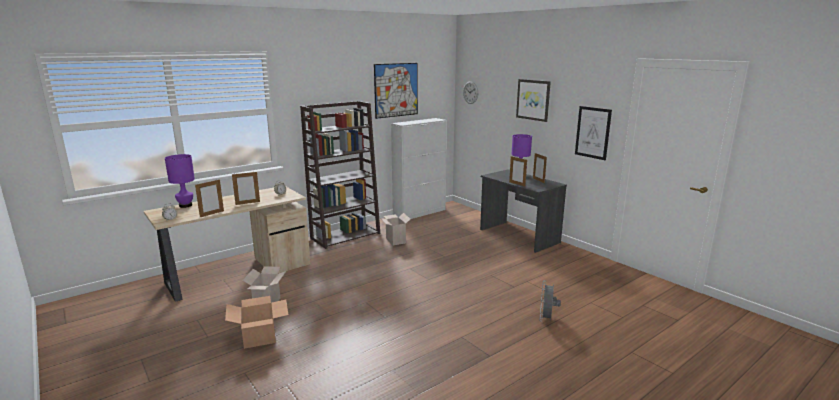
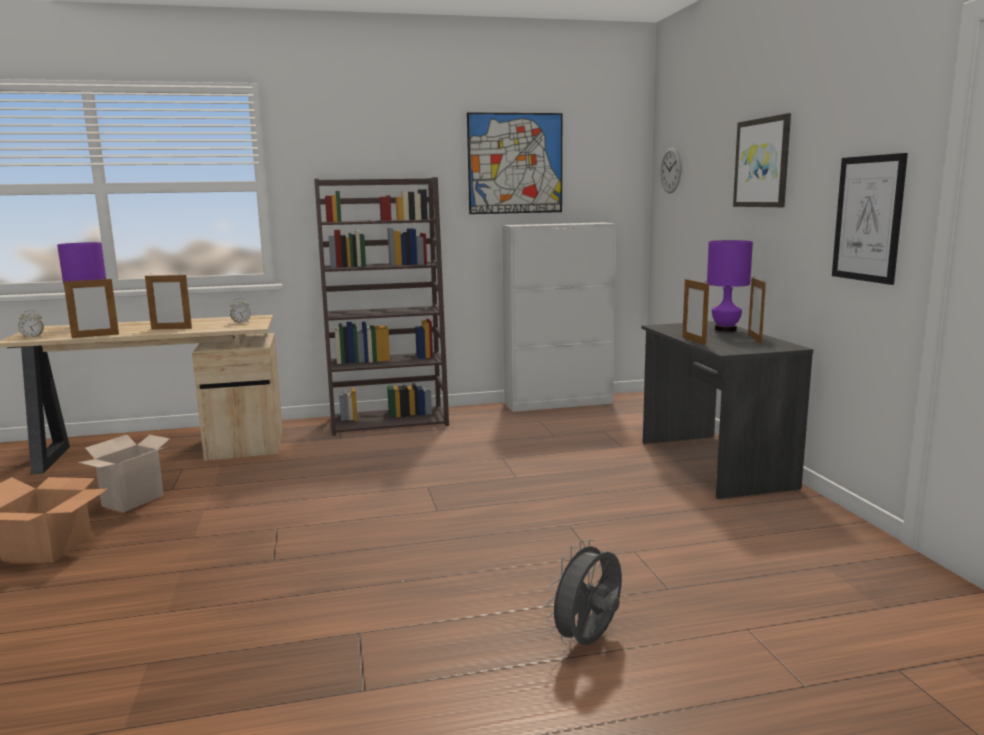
camera: 25 degrees right, 5 degrees down
(395, 240) = (459, 439): cardboard box -> none

